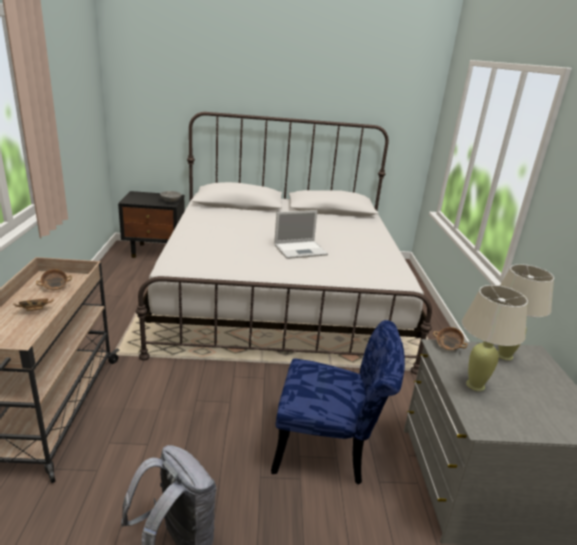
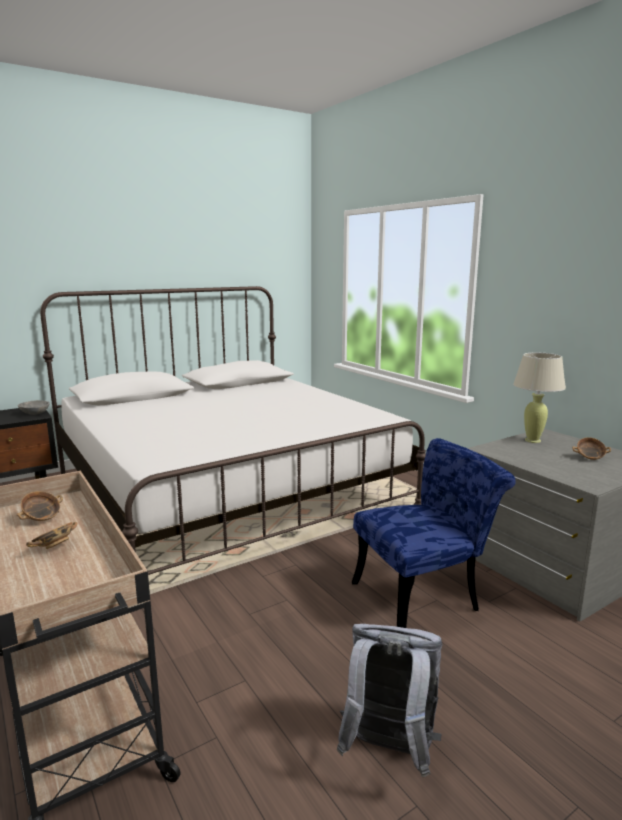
camera: 30 degrees left, 10 degrees down
(301, 250) = (264, 417): laptop -> none
(447, 347) = (492, 447): bowl -> bowl (590, 458)
(475, 385) = (546, 463): beige table lamp -> none

